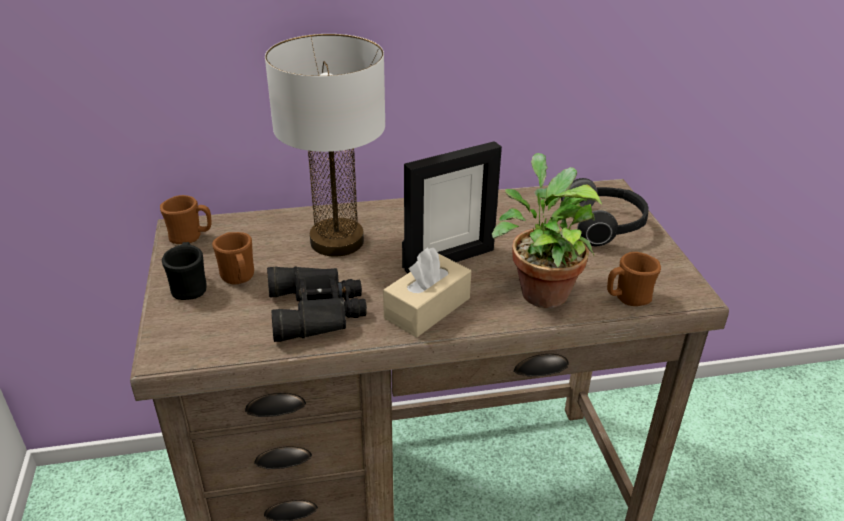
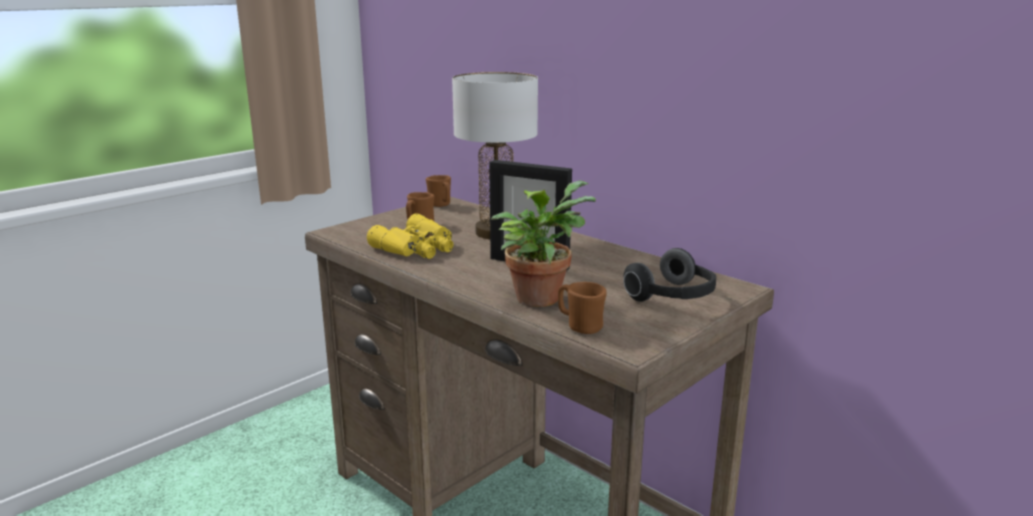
camera: 55 degrees right, 15 degrees down
(190, 287) = (395, 218): black mug -> none
(318, 310) = (417, 248): black binoculars -> yellow binoculars
(427, 308) = (462, 271): beige tissue box -> none

